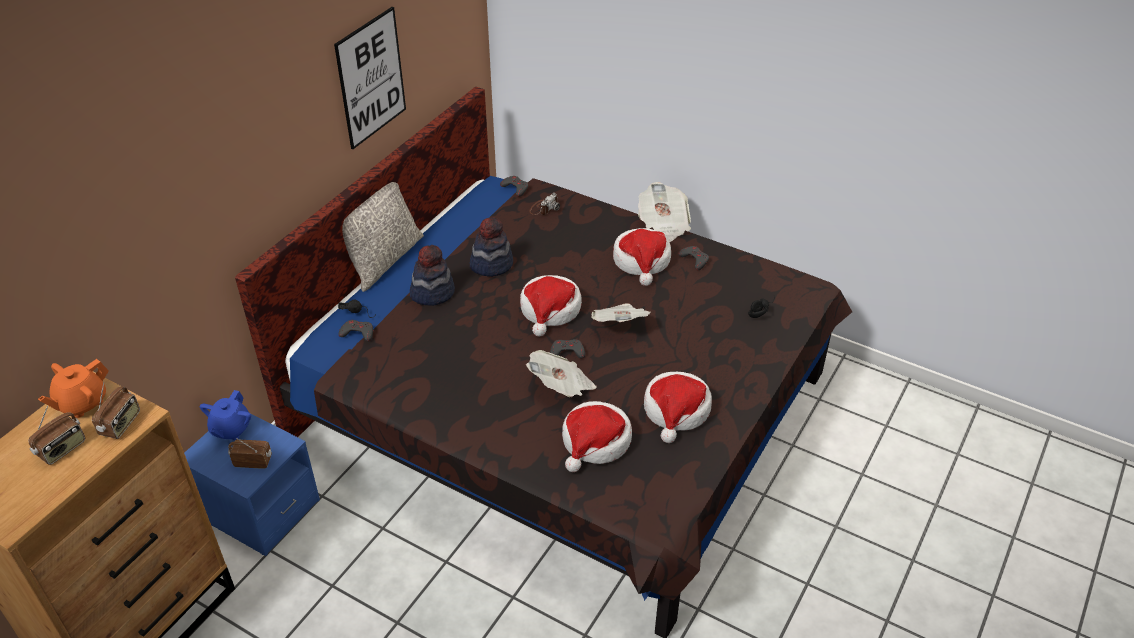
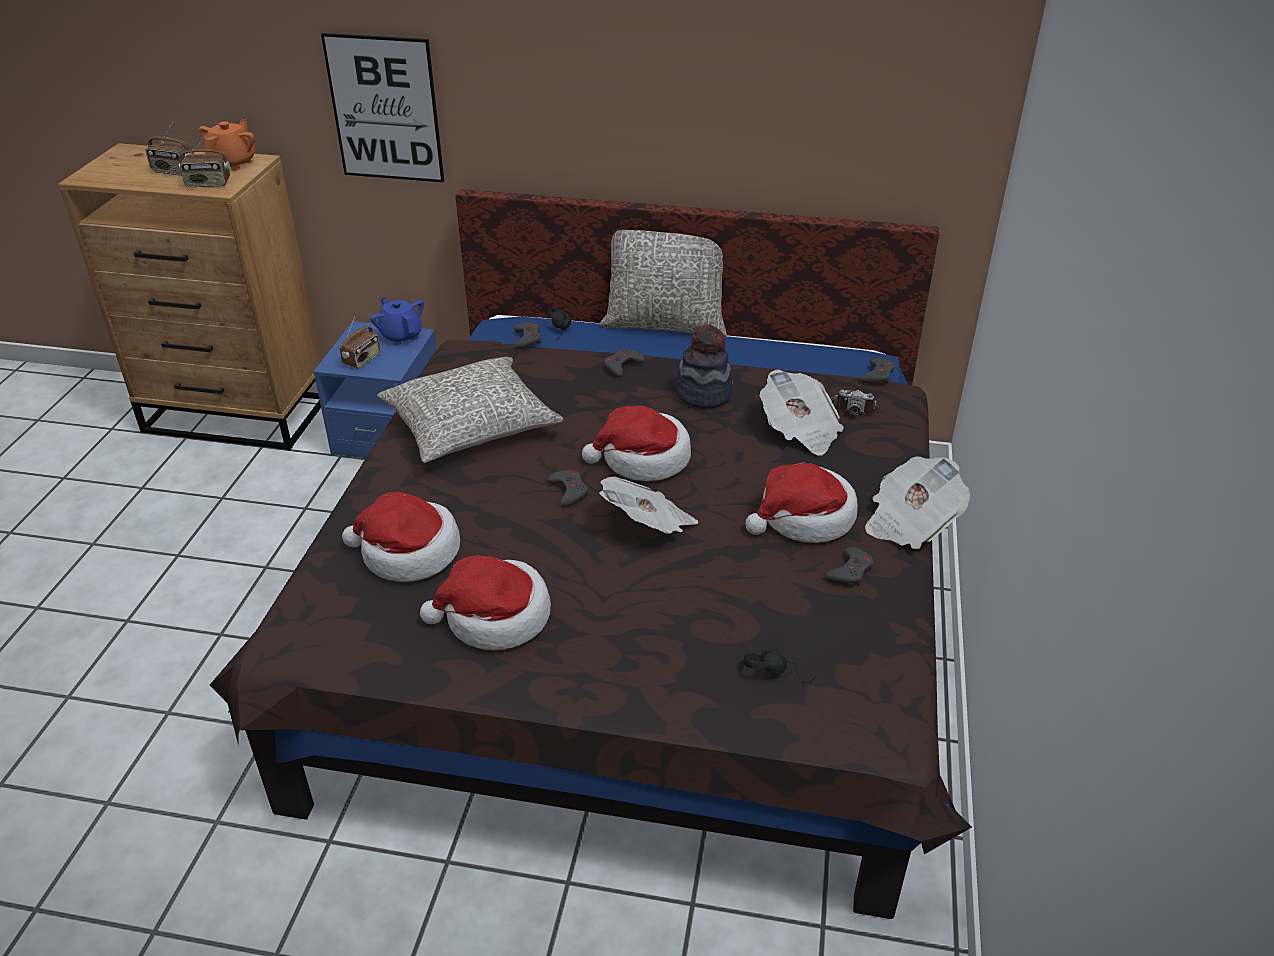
camera: 70 degrees right, 5 degrees down
(82, 403) = (233, 163): orange teapot -> orange teapot turned 90 degrees clockwise
(230, 429) = (401, 336): blue teapot -> blue teapot turned 60 degrees clockwise
(253, 461) = (362, 360): radio -> radio turned 45 degrees clockwise
(371, 78) = (736, 95): picture -> picture (385, 109)
(432, 292) = (622, 366): hat -> grey game controller
(463, 386) = (471, 427): none -> grey pillow
(561, 387) = (500, 501): newspaper -> newspaper (800, 431)

